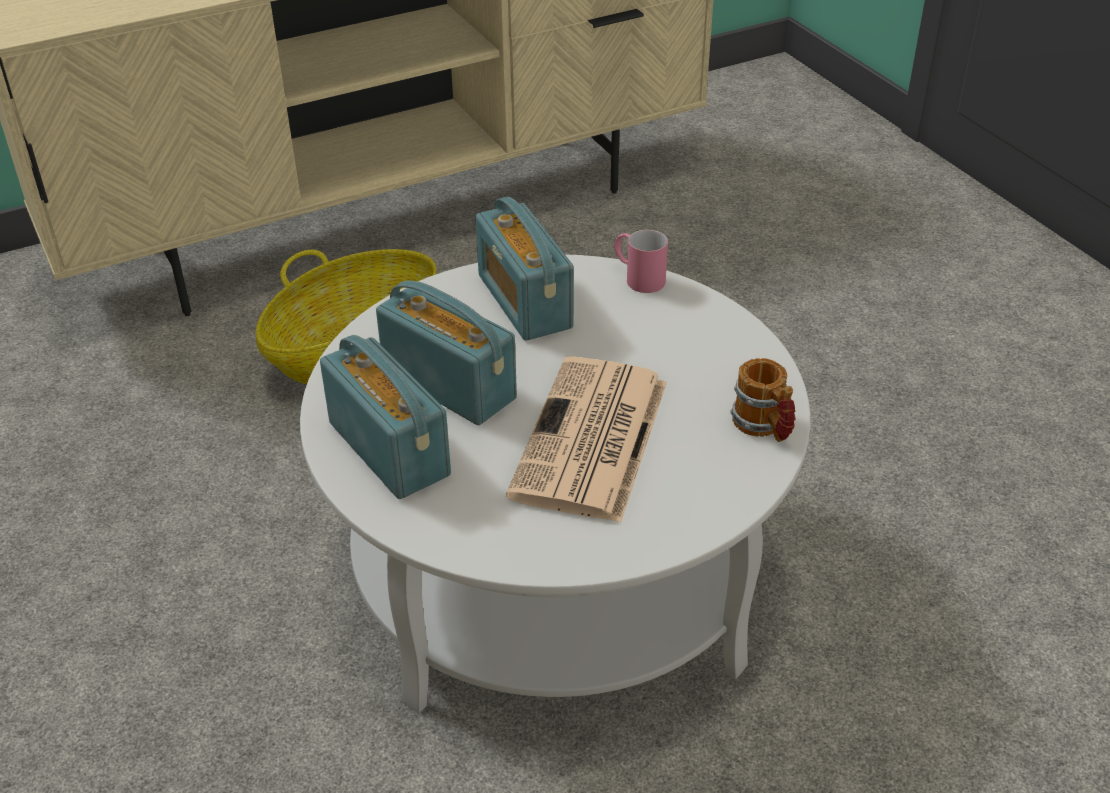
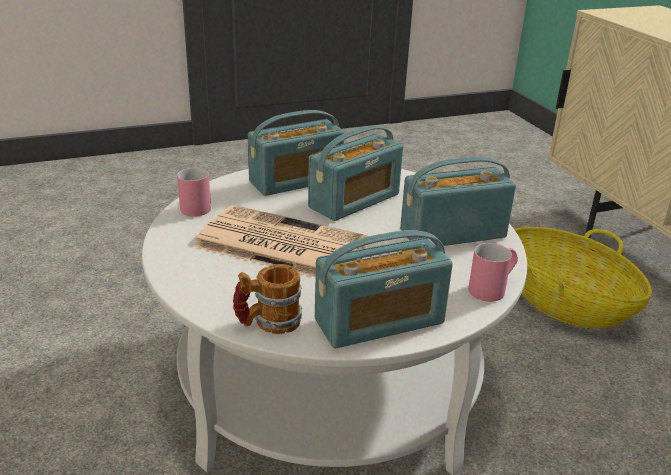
camera: 95 degrees right, 10 degrees down
(496, 548) = (194, 205): none -> pink mug
(729, 350) = (379, 322): none -> radio

